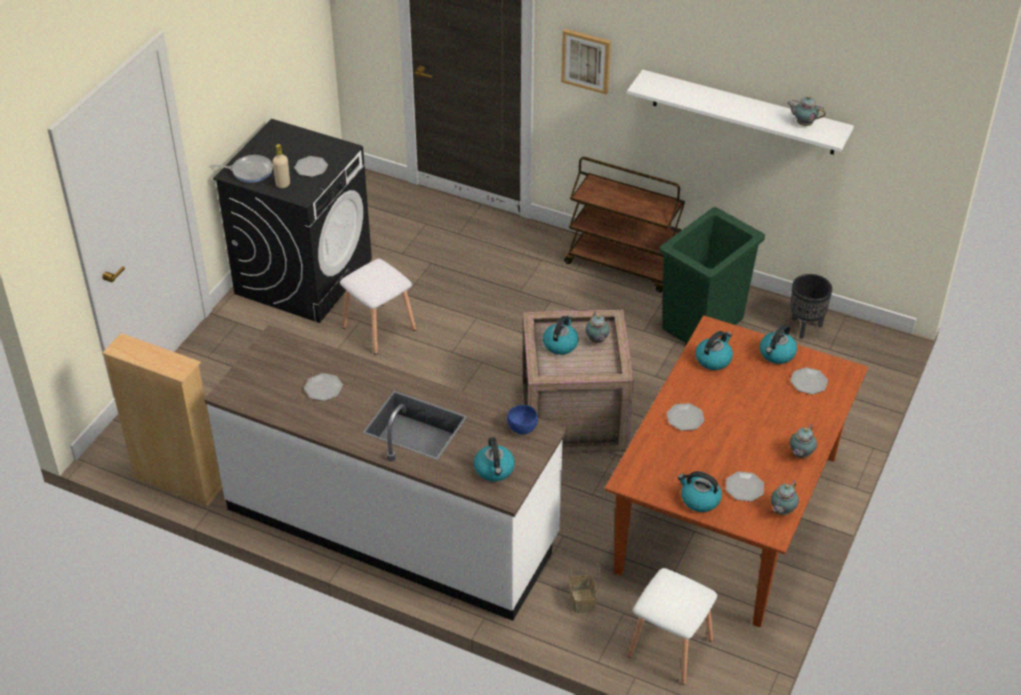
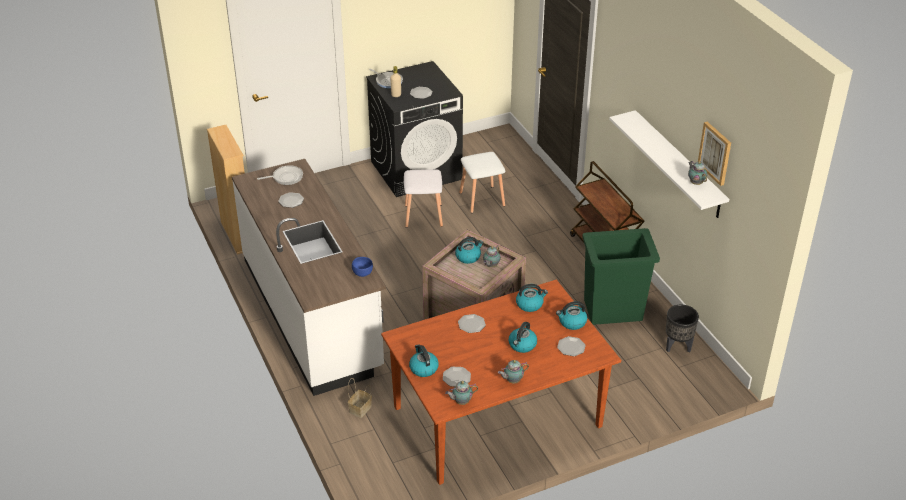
camera: 40 degrees right, 5 degrees down
(277, 362) = (286, 177): none -> frying pan
(494, 470) = (321, 284): kettle -> kettle (522, 345)
(586, 60) = (612, 92): picture -> picture (715, 153)
(668, 647) = (376, 461): white stool -> white stool (481, 199)

